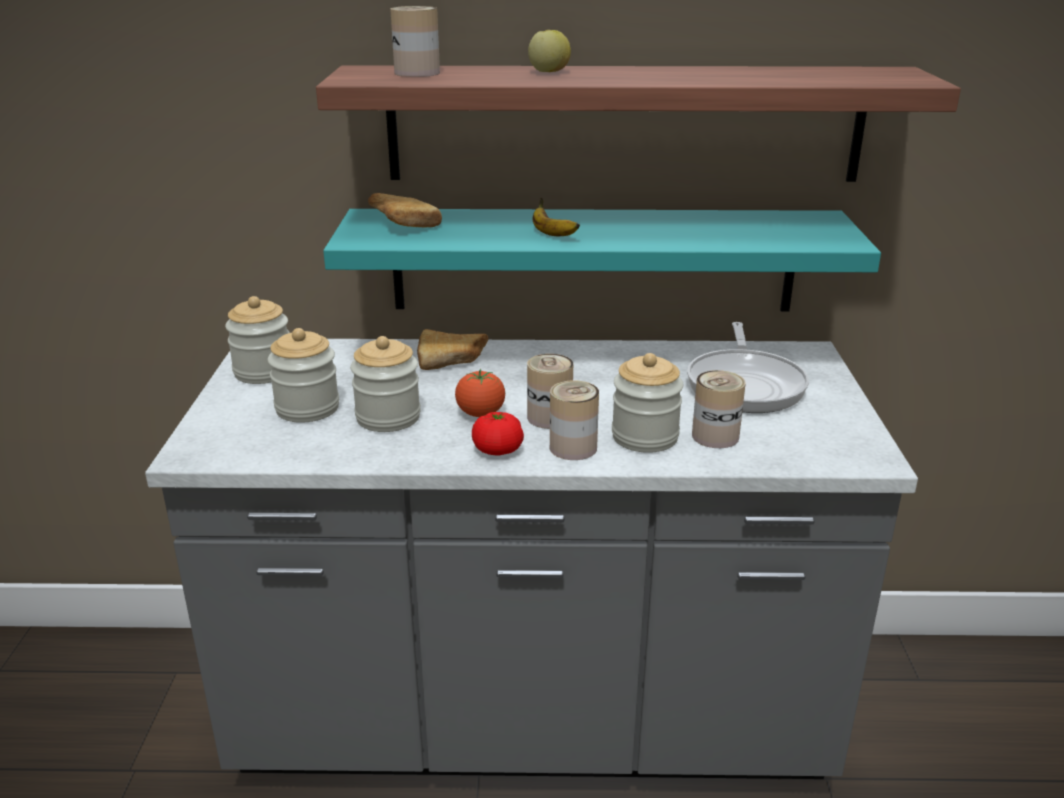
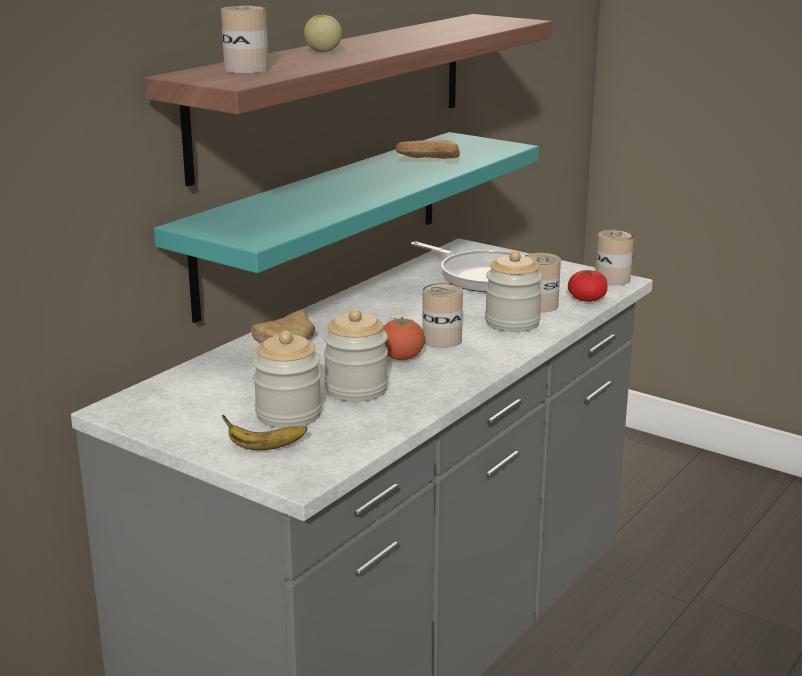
camera: 55 degrees left, 5 degrees down
(264, 372) = (178, 417): jar -> none
(400, 224) = (241, 221): bread -> bread (427, 162)
(498, 450) = (466, 367): tomato -> tomato (587, 299)
(552, 234) = (359, 192): banana -> banana (264, 447)
(573, 447) = (497, 345): can -> can (612, 279)

